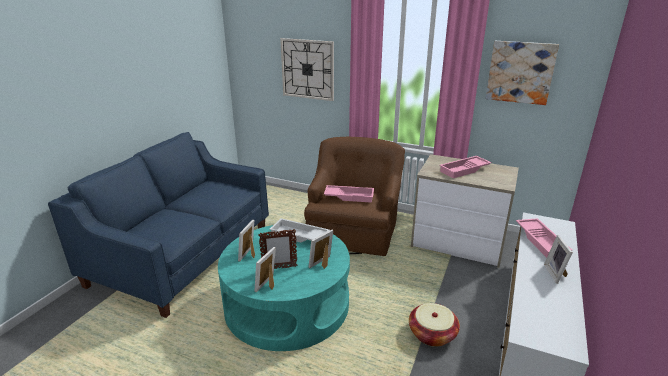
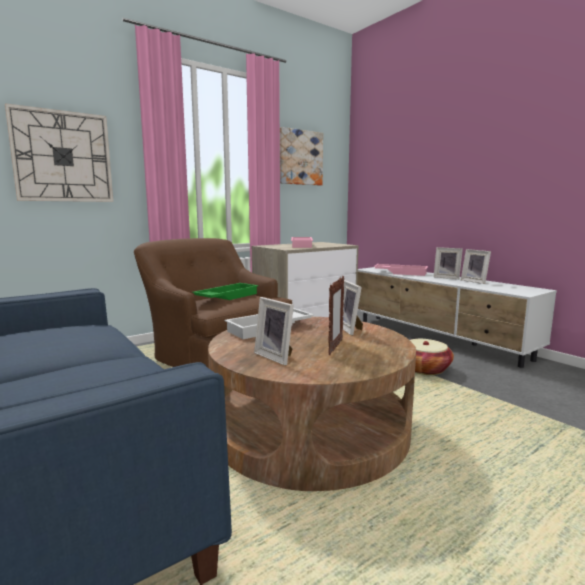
camera: 60 degrees left, 15 degrees down
(268, 285) = (370, 358): picture frame -> picture frame (475, 281)
(287, 304) = (310, 427): turquoise coffee table -> brown coffee table
(349, 196) = (226, 297): pink tray -> green tray

